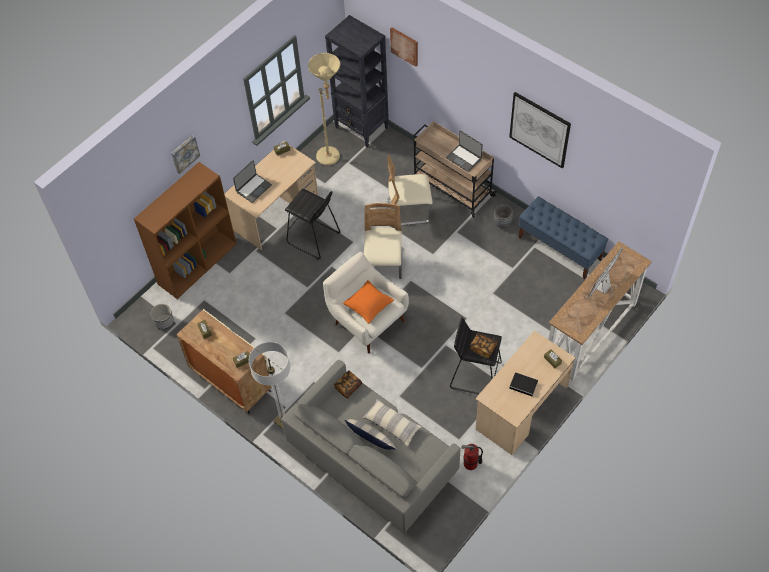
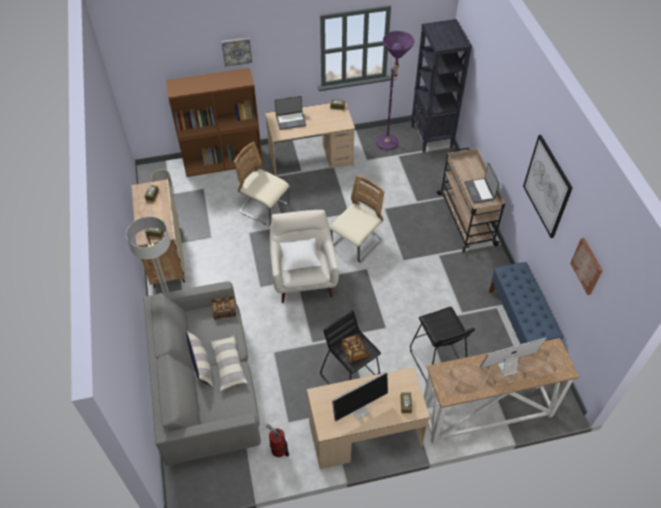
camera: 35 degrees right, 5 degrees down
(313, 238) = (321, 193): black stool -> black stool (437, 361)
(332, 158) = (389, 146): beige floor lamp -> purple floor lamp
(368, 307) = (300, 260): orange pillow -> white pillow
(404, 46) = (481, 61): picture -> picture (587, 266)
(408, 210) = (413, 216): beige chair -> beige chair (264, 208)
(502, 223) = (484, 271): grey planter -> none
(524, 385) = (360, 408): book -> monitor

